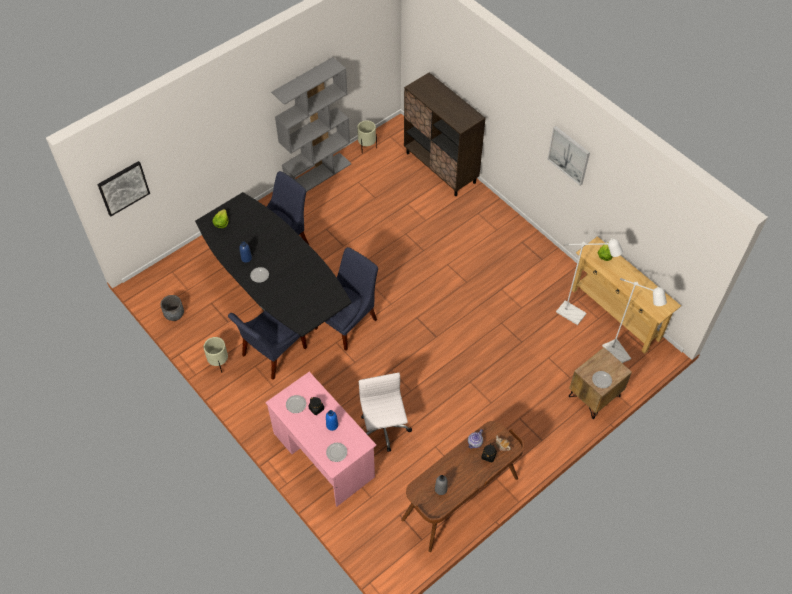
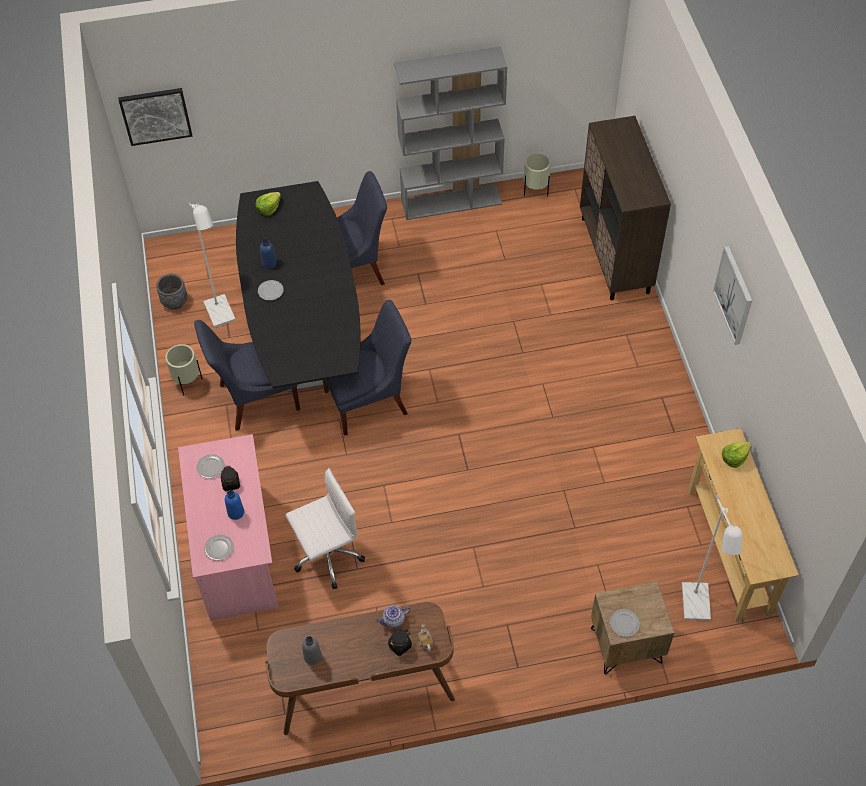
camera: 30 degrees right, 0 degrees up
(383, 430) = (326, 555): white office chair -> white office chair turned 45 degrees clockwise
(575, 315) = (671, 527): white floor lamp -> white floor lamp (222, 316)

